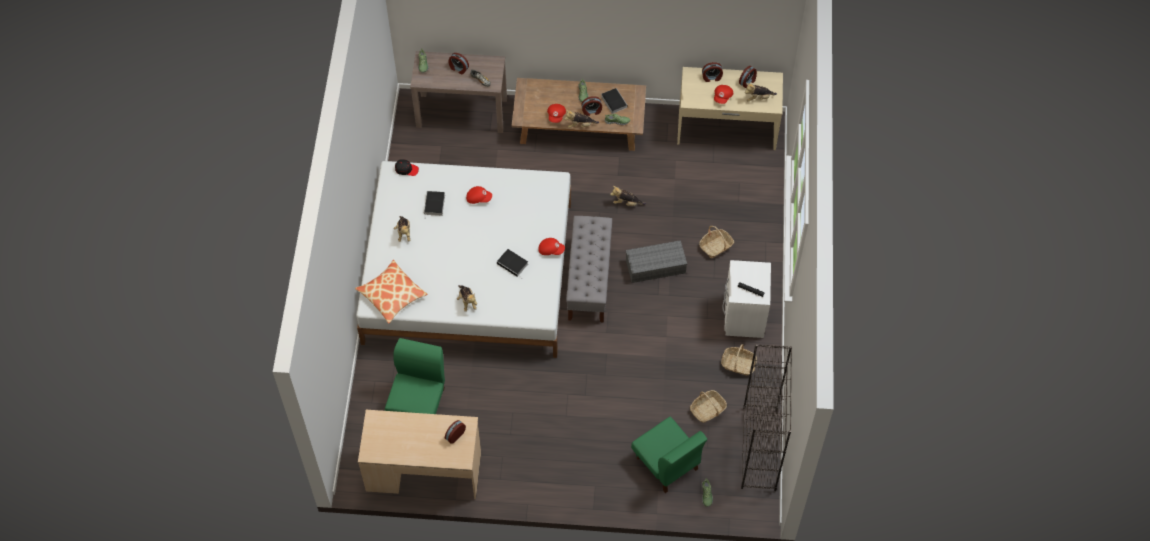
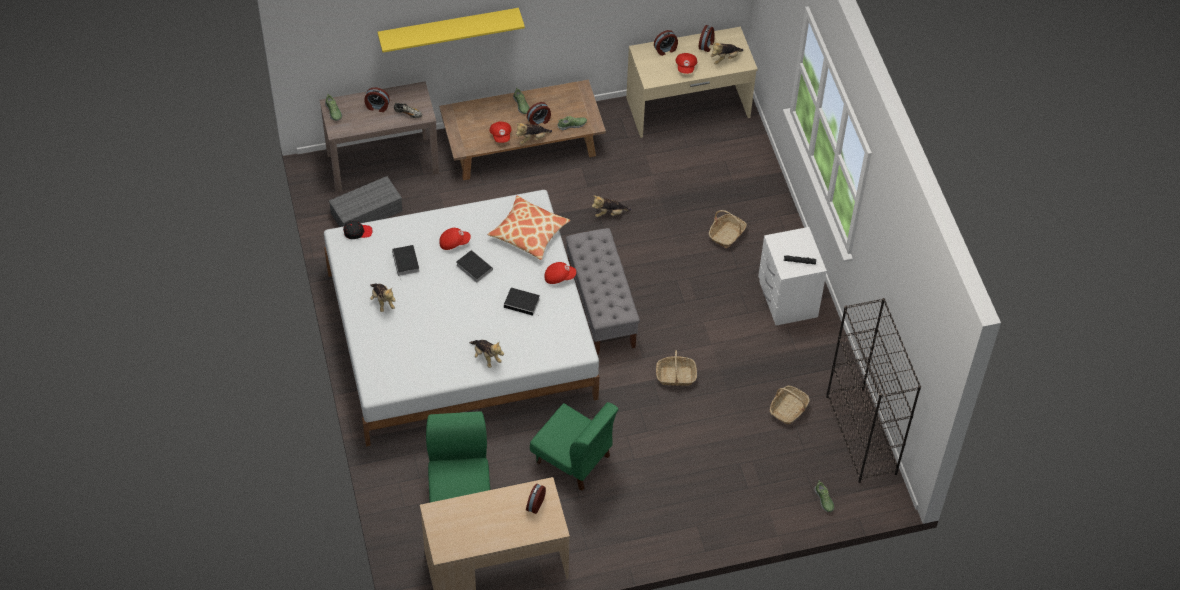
camera: 20 degrees left, 5 degrees down
(392, 295) = (396, 373): pillow -> pillow (528, 233)
(527, 19) = (448, 28): none -> yellow shelf
(613, 101) = (559, 105): book -> book (473, 267)
(656, 265) = (669, 272): grey storage box -> grey storage box (367, 211)
(667, 464) = (767, 479): green chair -> green chair (573, 459)
(738, 364) = (802, 352): basket -> basket (675, 376)

